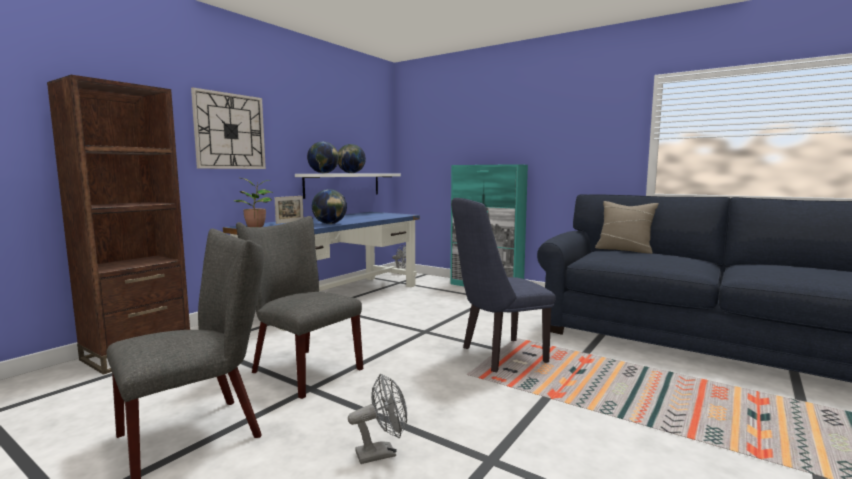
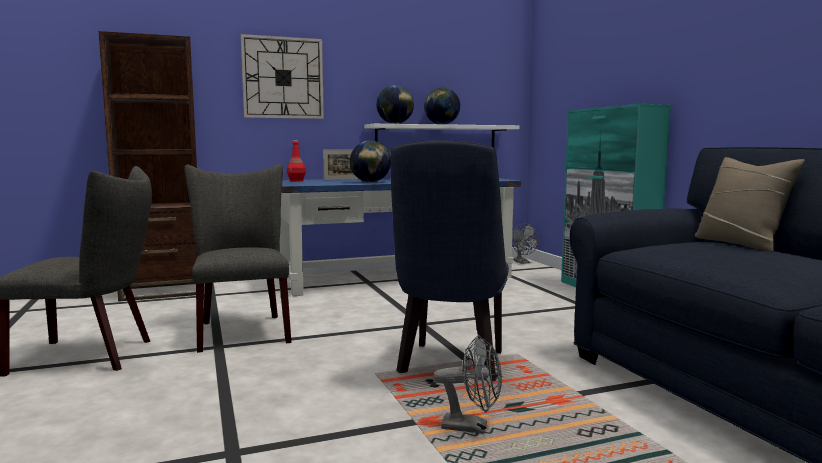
camera: 35 degrees right, 0 degrees up
(256, 226) = (296, 181): potted plant -> red bottle
(382, 453) = (166, 412): grey fan -> grey fan (472, 427)
(497, 356) = (450, 366): blue chair -> blue chair turned 90 degrees counterclockwise

